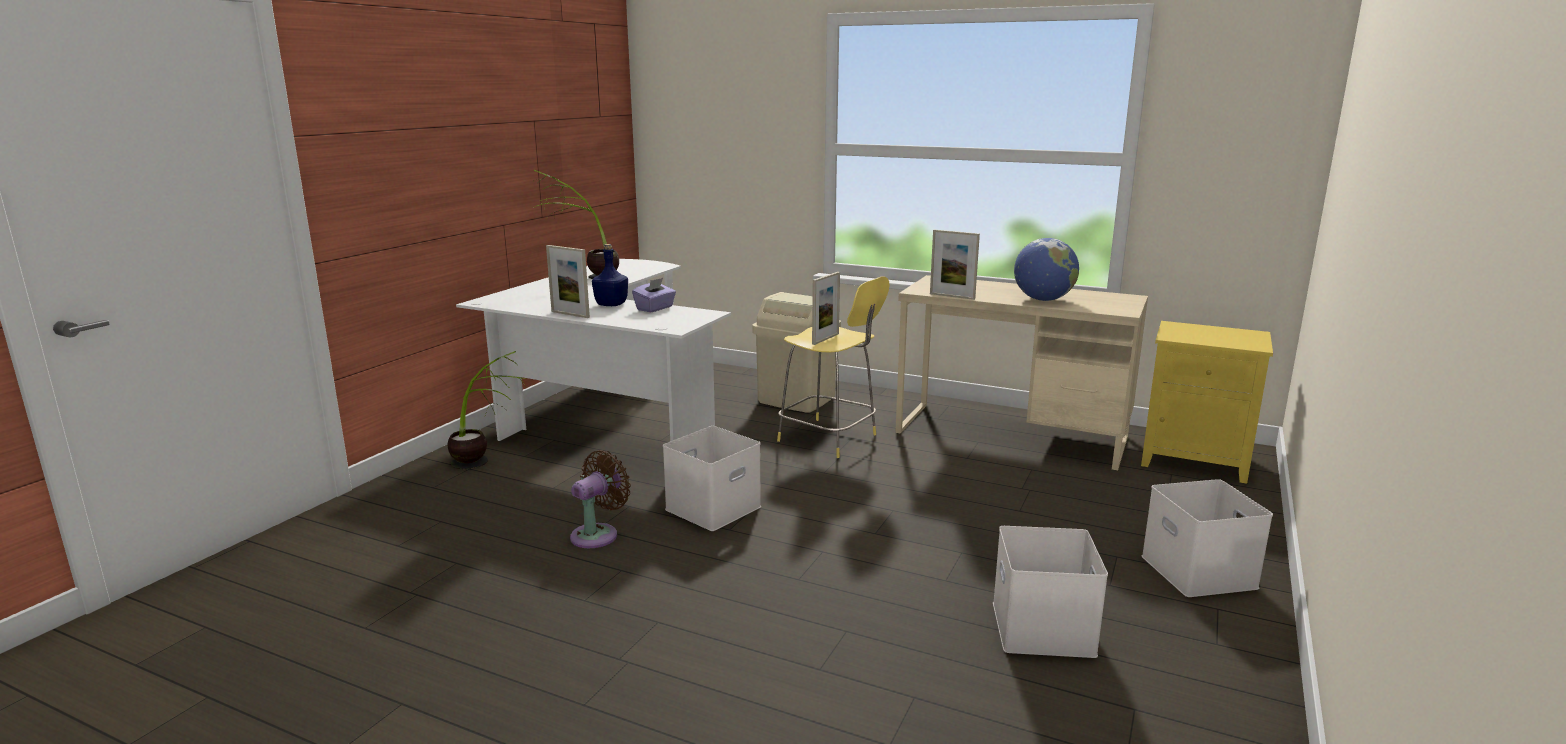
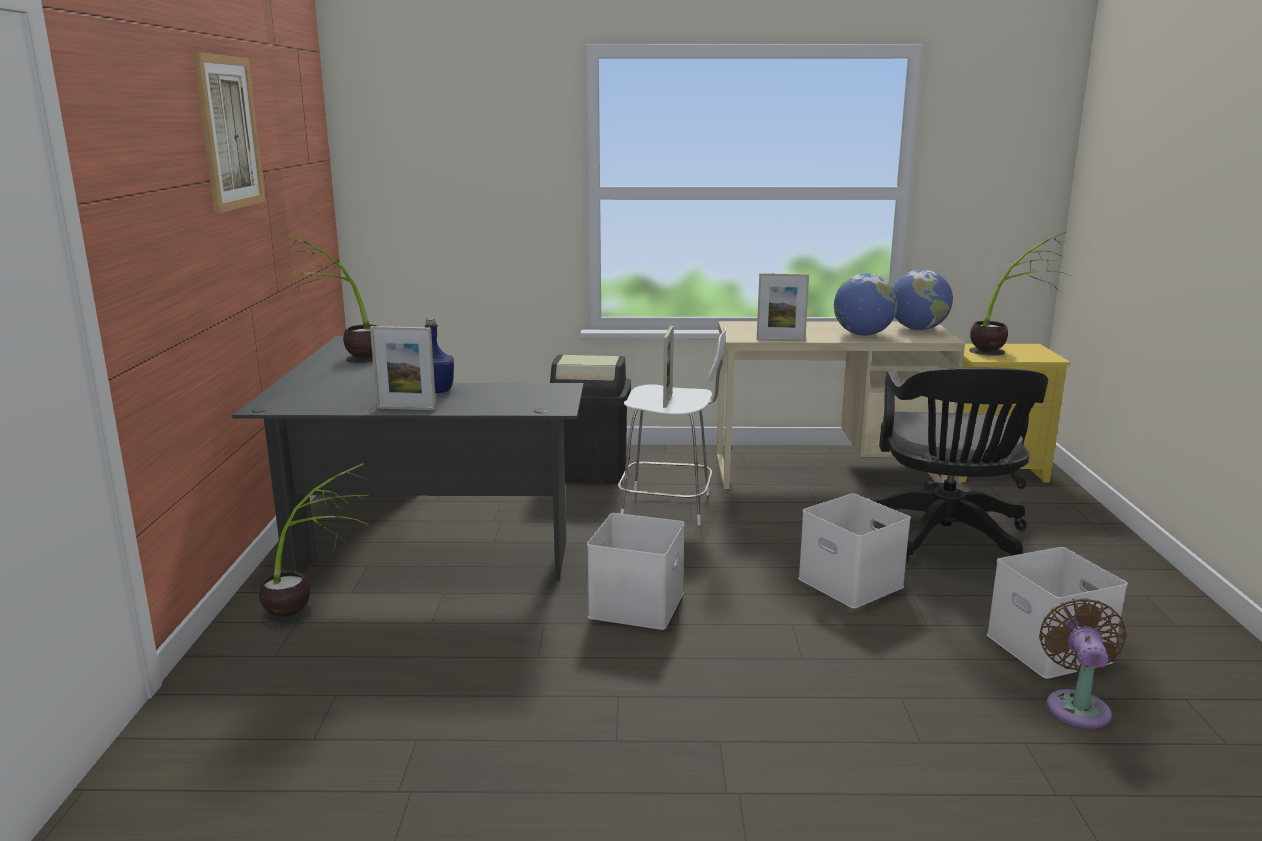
camera: 25 degrees left, 0 degrees up
(487, 89) = (229, 132): none -> picture
(598, 534) = (547, 663): brown fan -> brown fan (1076, 705)
(606, 419) = (402, 529): white desk -> black desk
(655, 308) = (494, 389): purple tissue box -> none
(797, 399) = (590, 471): beige trash can -> black trash can
(830, 439) = (670, 507): yellow stool -> white stool
(1059, 514) = (946, 539): none -> black office chair
(1112, 301) = (918, 329): none -> globe
(1201, 572) = (1102, 567): white storage box -> white storage box (853, 583)
(1216, 334) = (1007, 351): none -> potted plant

